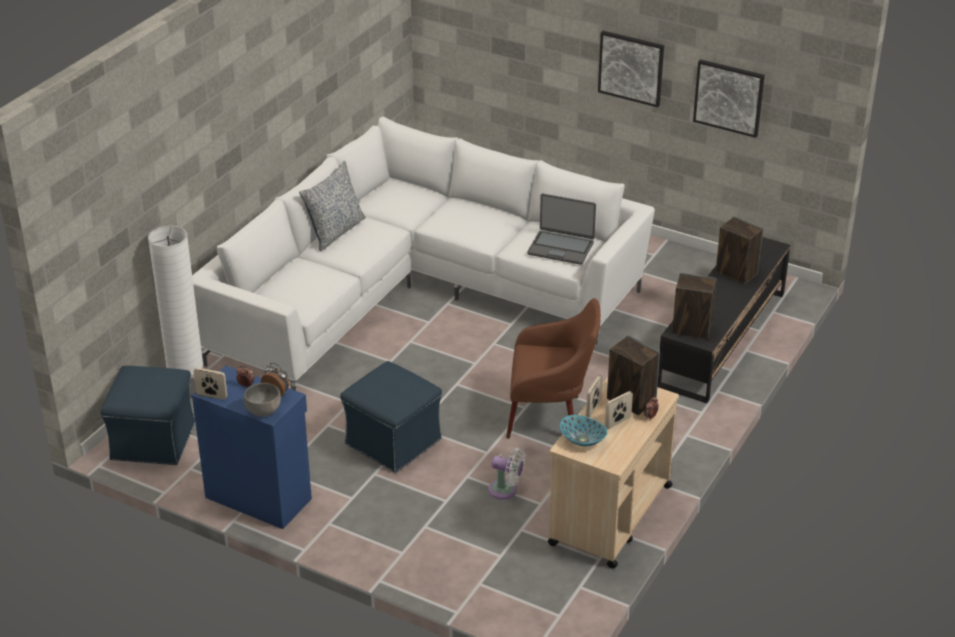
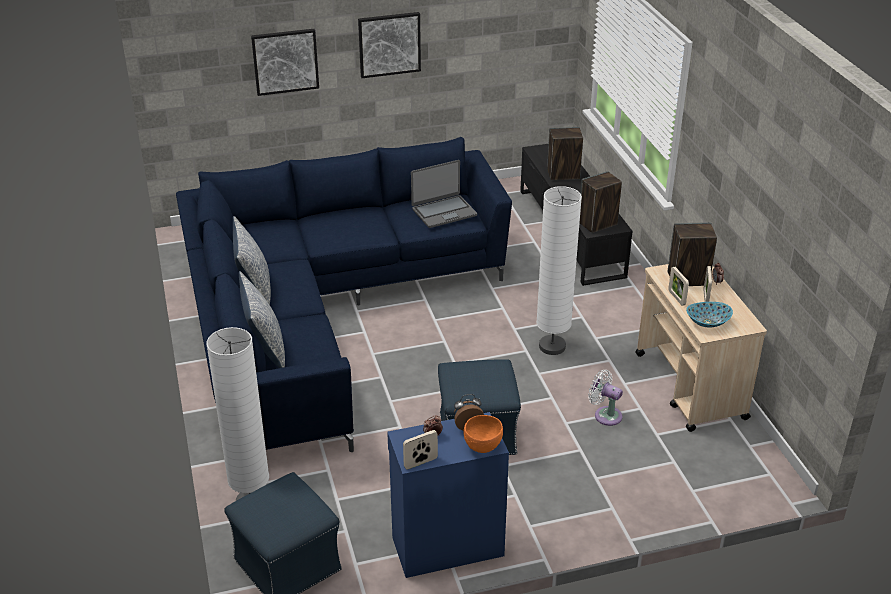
camera: 45 degrees left, 0 degrees up
(264, 411) = (482, 446): grey bowl -> orange bowl
(279, 276) = (265, 347): none -> pillow
(414, 293) = (320, 317): white sofa -> blue sofa
(506, 490) = (605, 415): white fan -> white fan turned 120 degrees counterclockwise
(550, 417) = (552, 346): brown armchair -> white floor lamp
(729, 97) = (482, 38): picture -> picture (285, 61)

